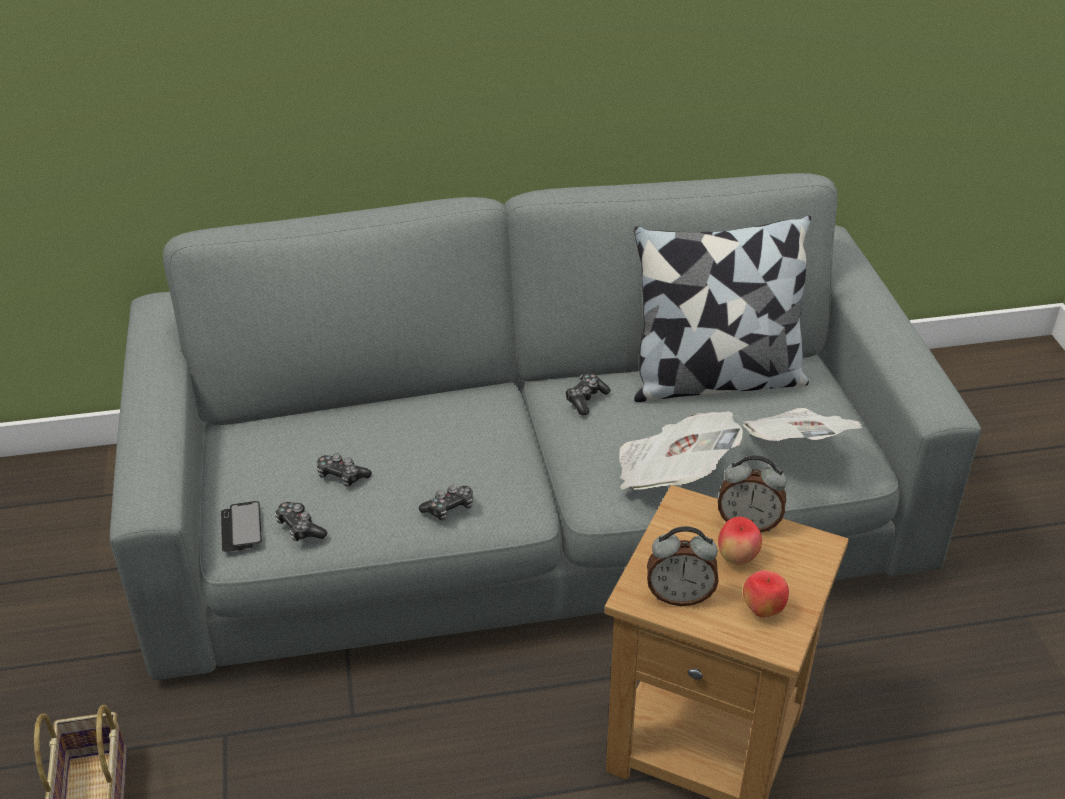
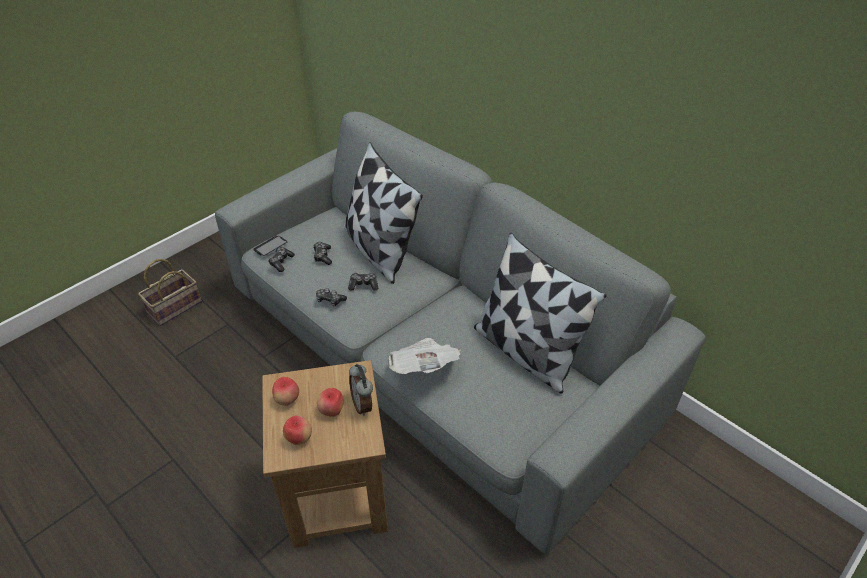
camera: 55 degrees right, 5 degrees up
(385, 418) = (379, 250): none -> pillow
(586, 399) = (458, 309): game controller -> game controller (363, 285)
(679, 595) = (287, 400): alarm clock -> apple
(796, 448) = (491, 411): newspaper -> none

